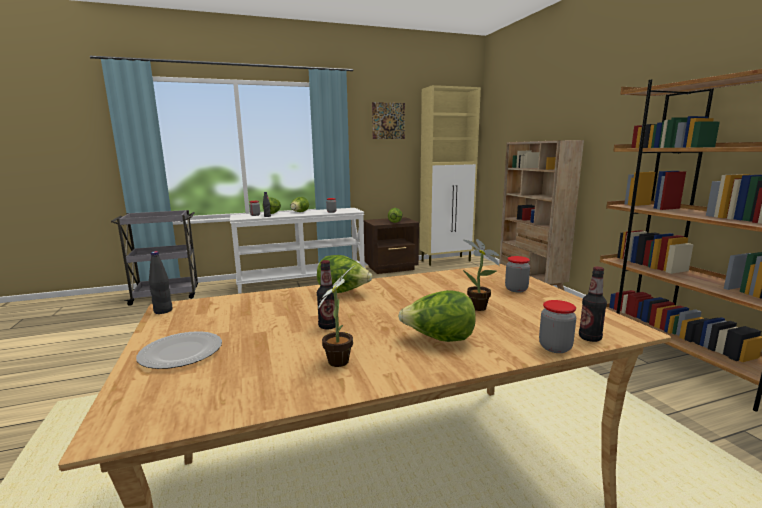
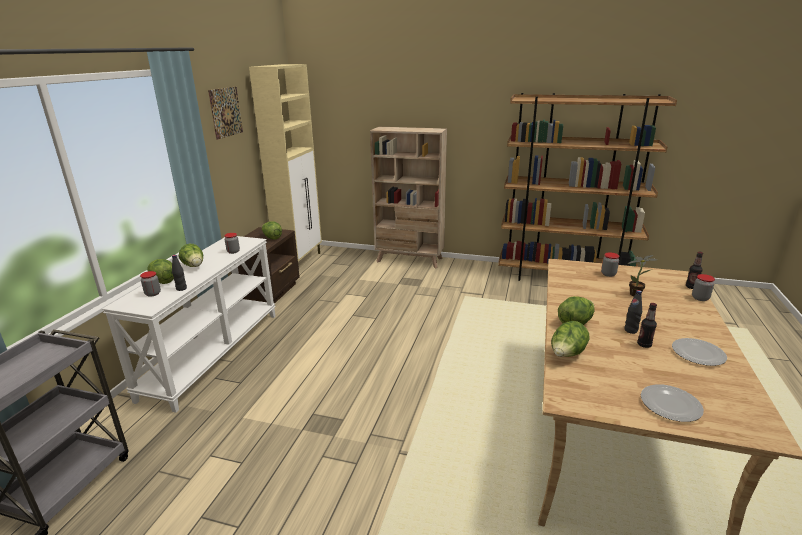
camera: 55 degrees left, 10 degrees up
(163, 311) = (572, 405): black bottle -> black bottle (630, 330)
(340, 359) = (698, 353): potted plant -> plate
(439, 339) = (679, 320): lettuce -> lettuce (567, 355)

